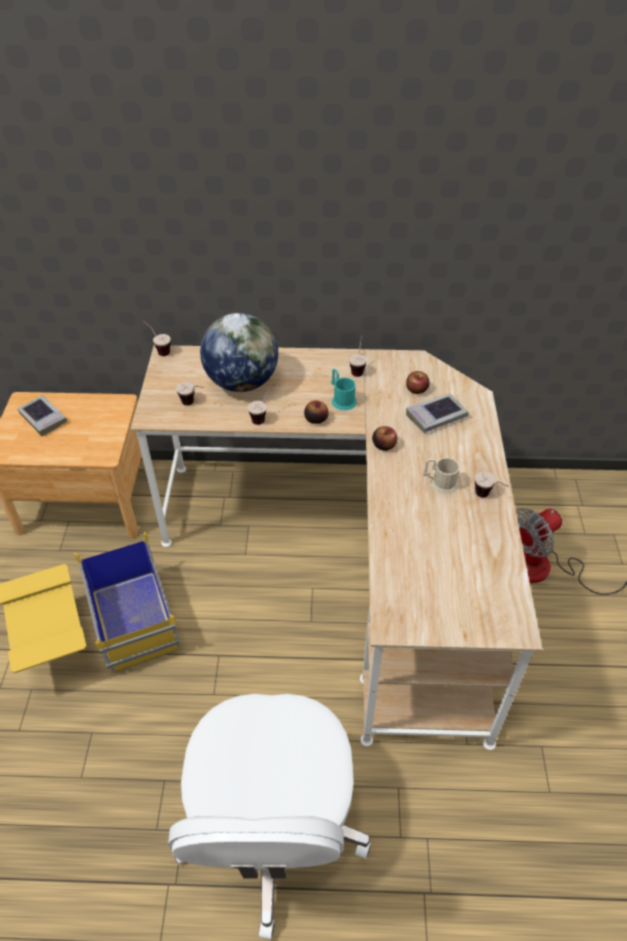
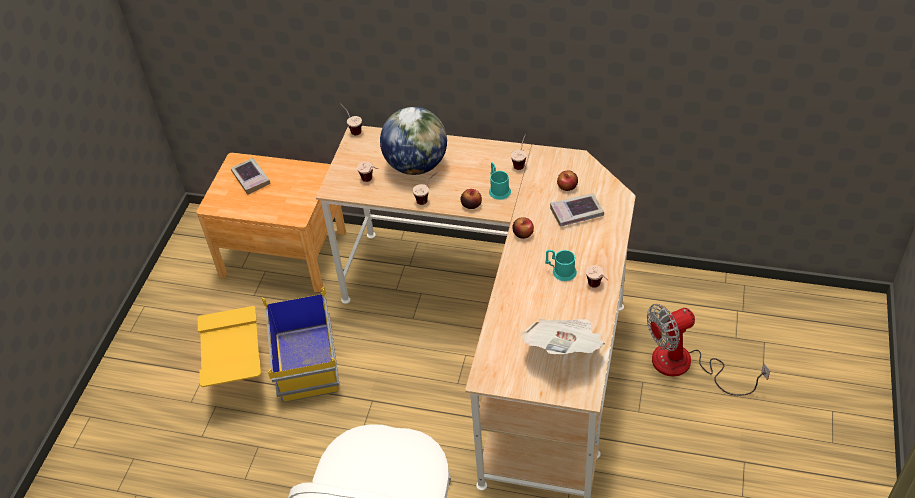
camera: 15 degrees right, 0 degrees up
(440, 483) = (560, 271): beige mug -> turquoise mug
(474, 574) = (564, 348): none -> newspaper

